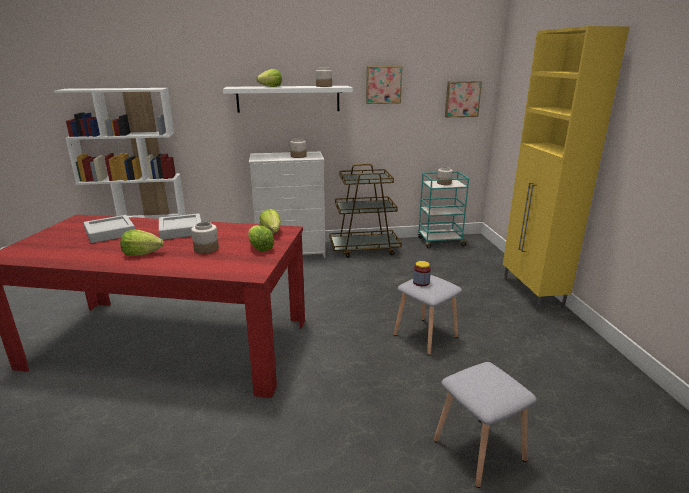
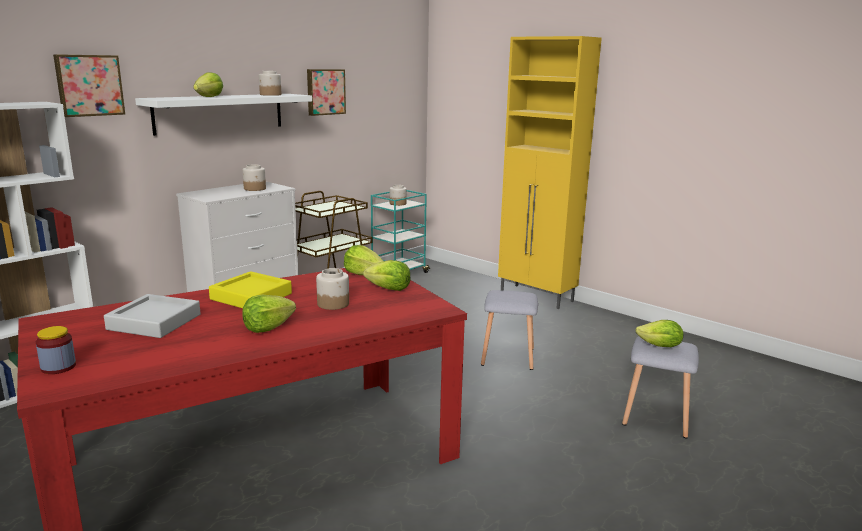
camera: 40 degrees left, 5 degrees down
(181, 230) = (251, 296): grey tray -> yellow tray
(421, 282) = (504, 297): jar -> jar (58, 367)
(462, 99) = (398, 106): picture -> picture (89, 85)
(482, 380) = (660, 346): none -> lettuce

